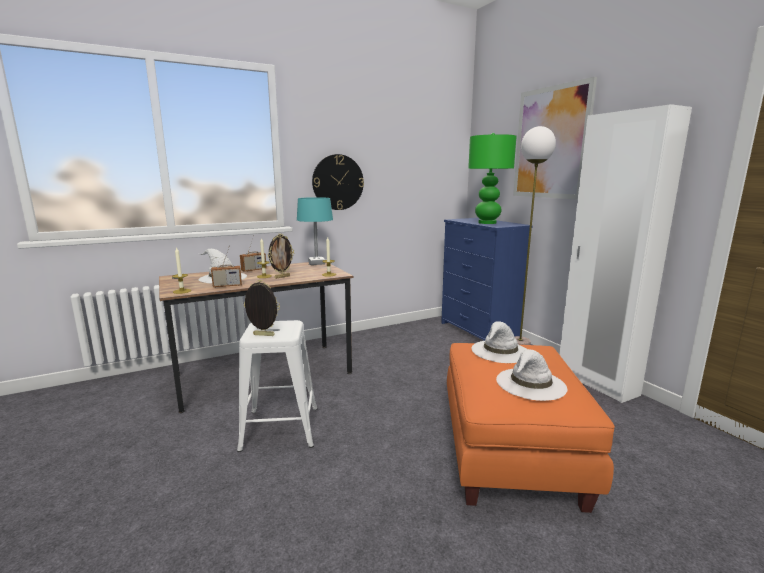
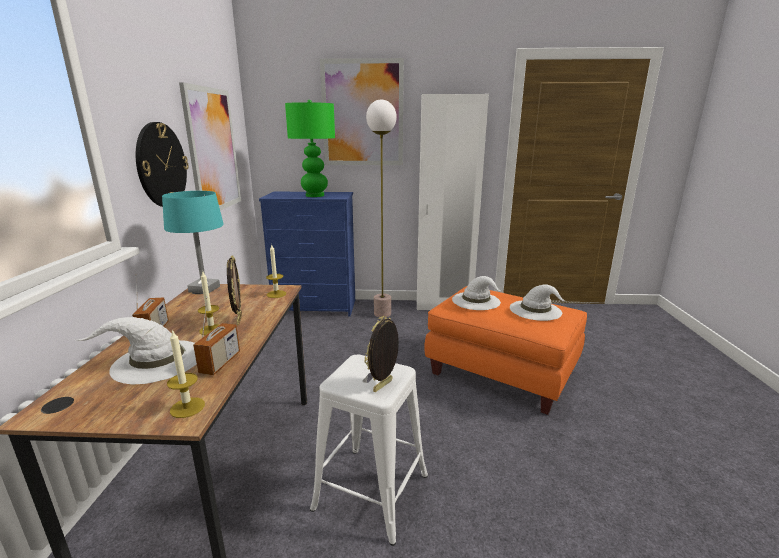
camera: 60 degrees left, 5 degrees up
(406, 177) = (213, 150): none -> picture

